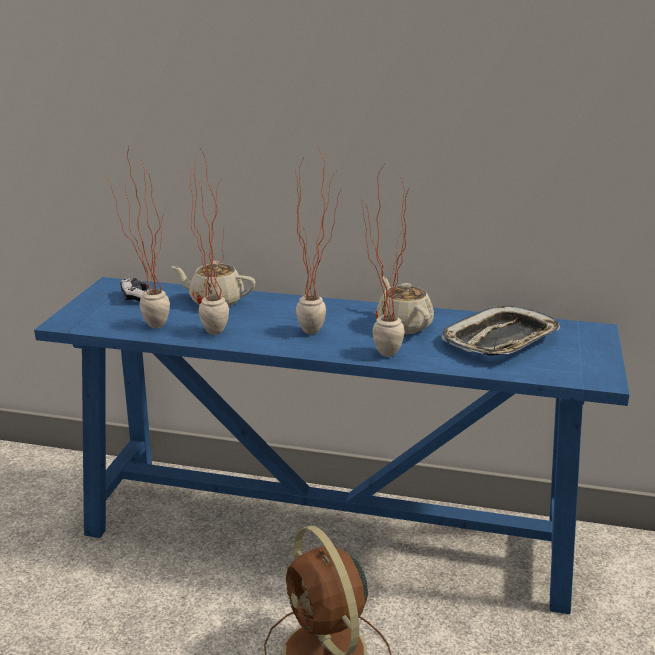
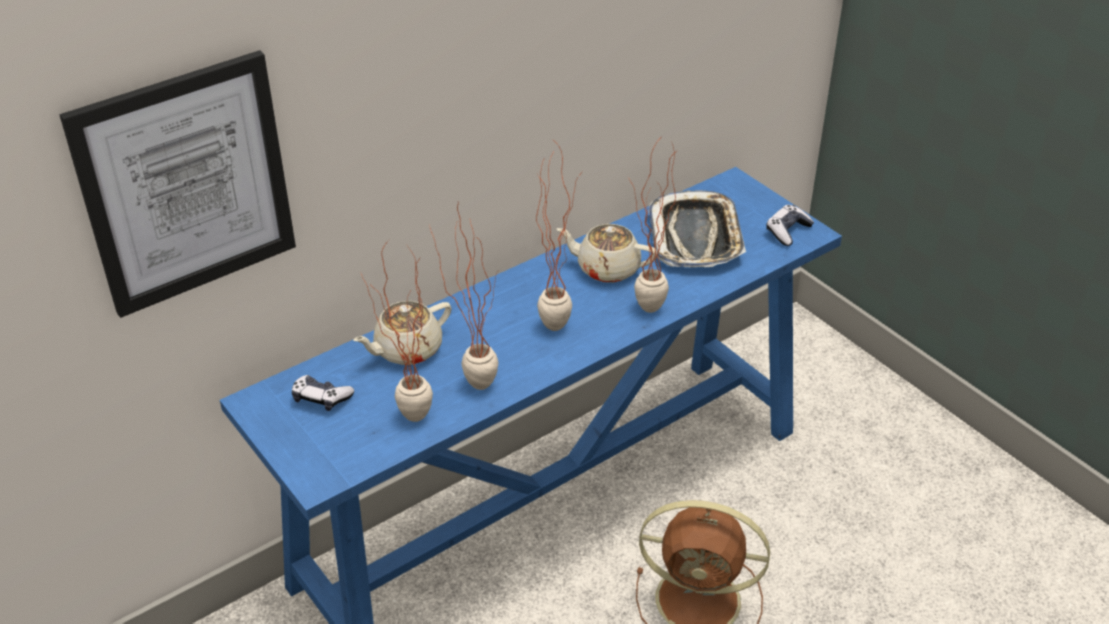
camera: 50 degrees left, 15 degrees up
(99, 100) = (186, 184): none -> picture
(583, 370) = (787, 231): none -> game controller

